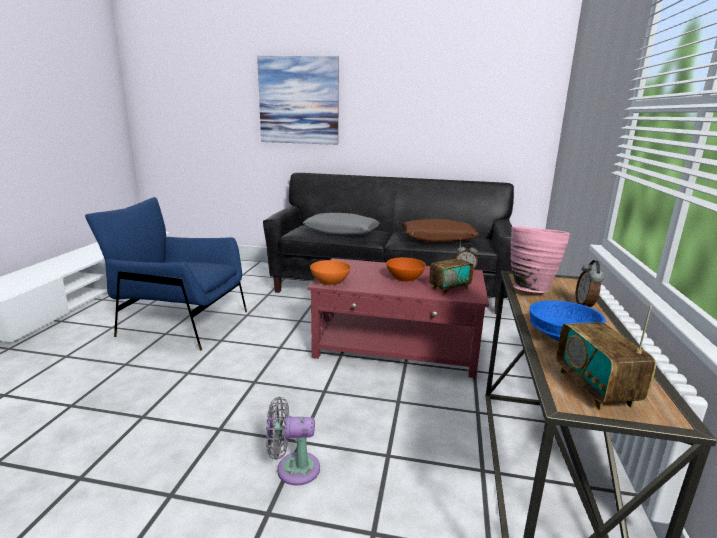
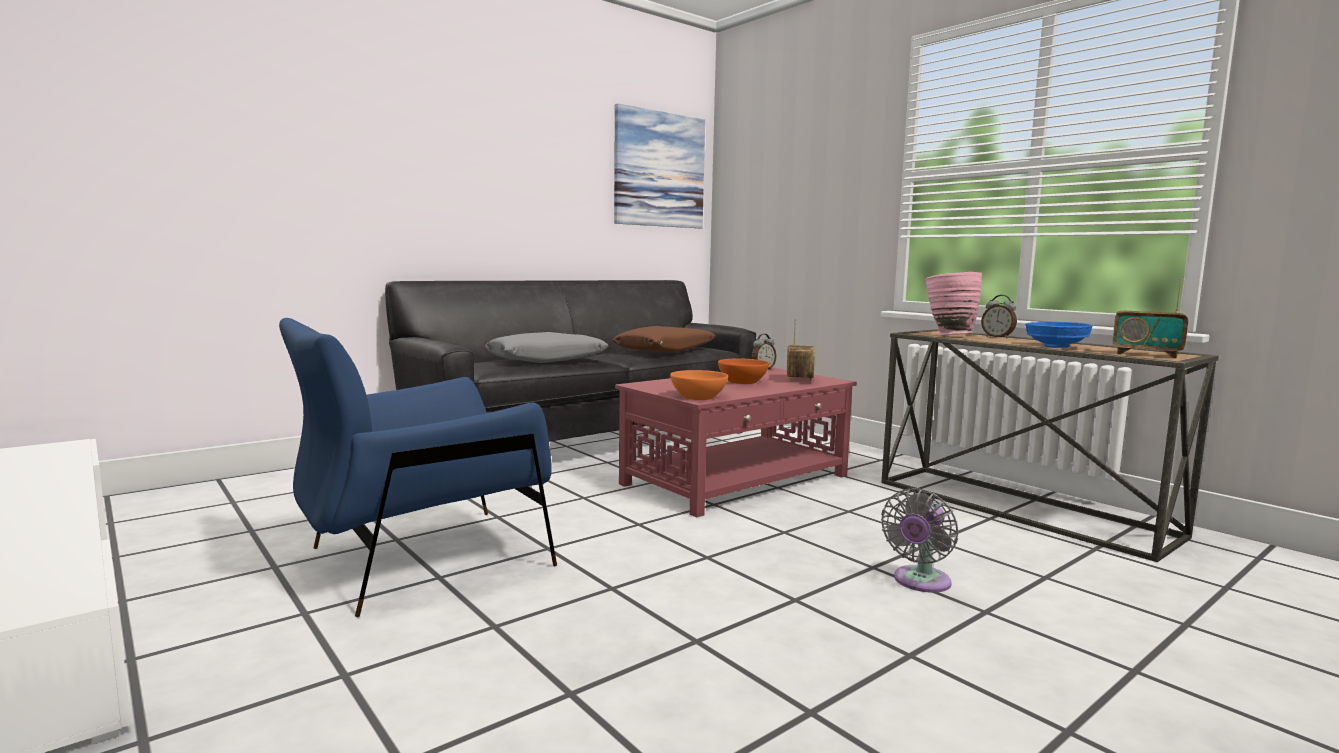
camera: 50 degrees left, 10 degrees down
(298, 101) = (389, 157): picture -> picture (659, 169)

